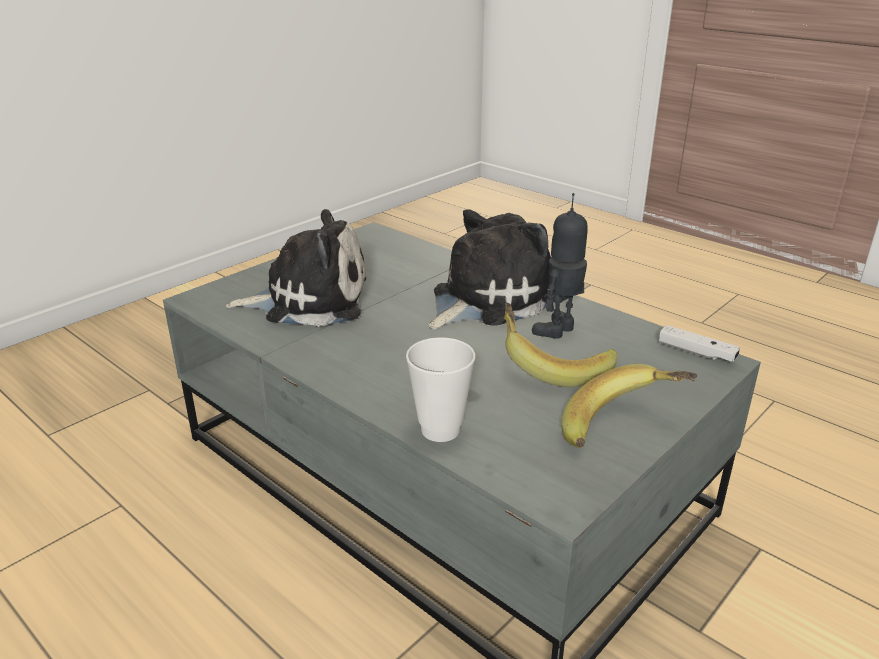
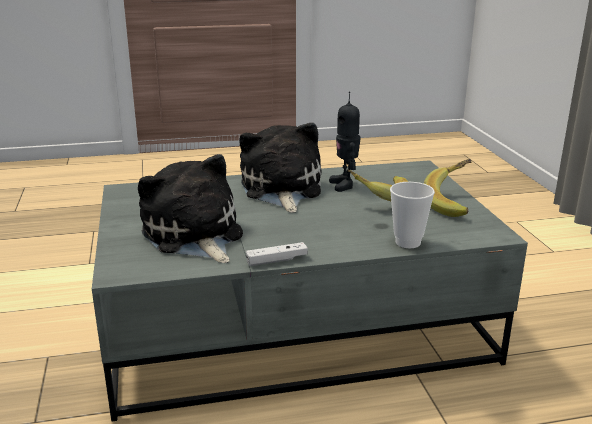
camera: 55 degrees left, 5 degrees down
(309, 300) = (194, 235): plush toy -> plush toy turned 60 degrees counterclockwise
(696, 352) = (407, 167): white game controller -> white game controller (277, 260)

